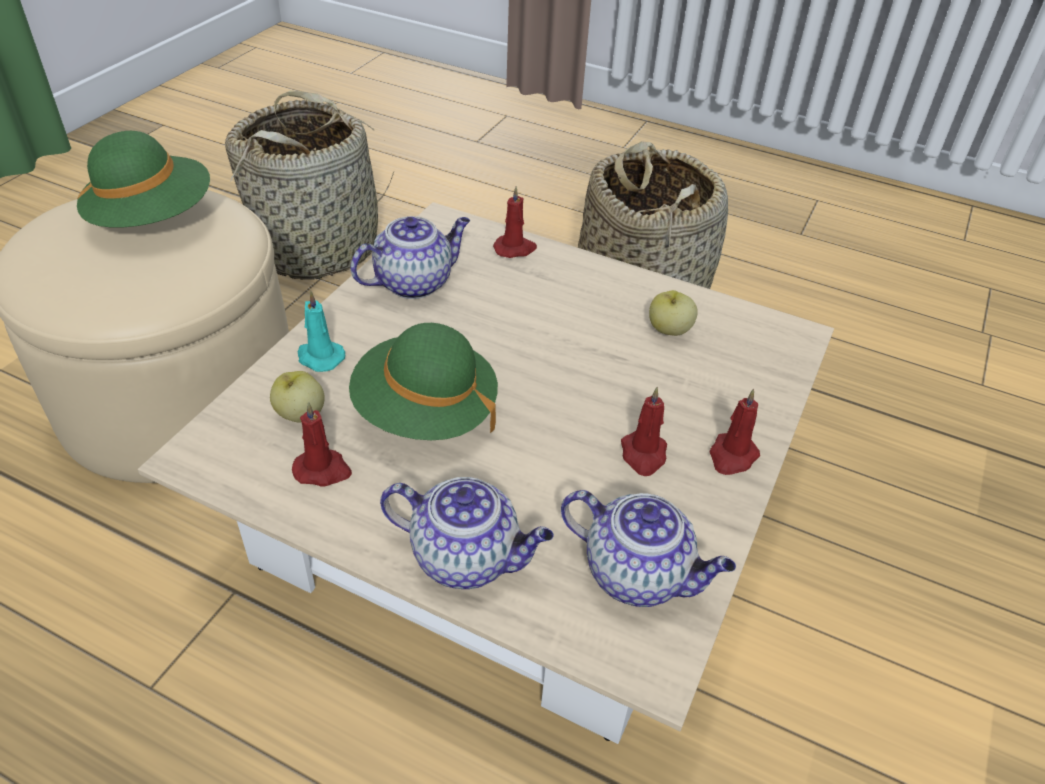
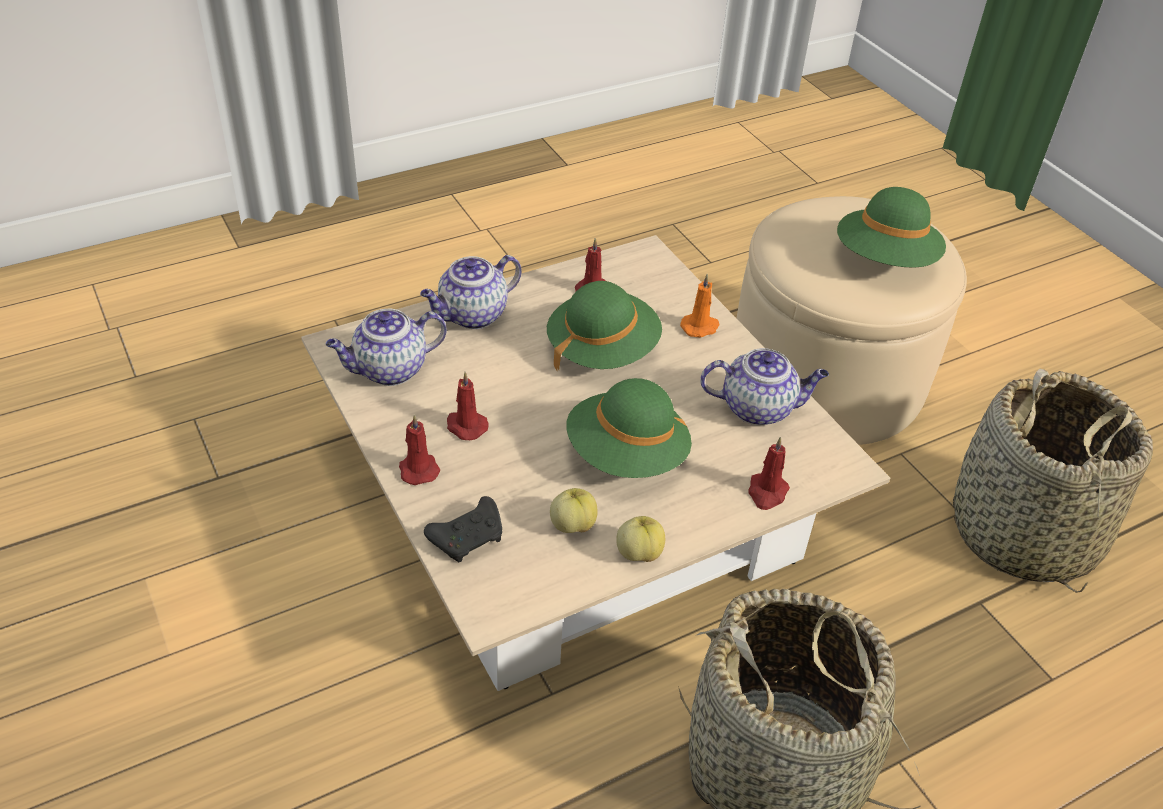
camera: 125 degrees right, 0 degrees up
(300, 414) = (648, 300): apple -> apple (639, 553)
(319, 357) = (700, 327): turquoise candle -> orange candle
(415, 282) = (759, 408): teapot -> teapot turned 90 degrees counterclockwise
(558, 333) = (626, 455): none -> green hat
(754, 380) = (469, 537): none -> black game controller

